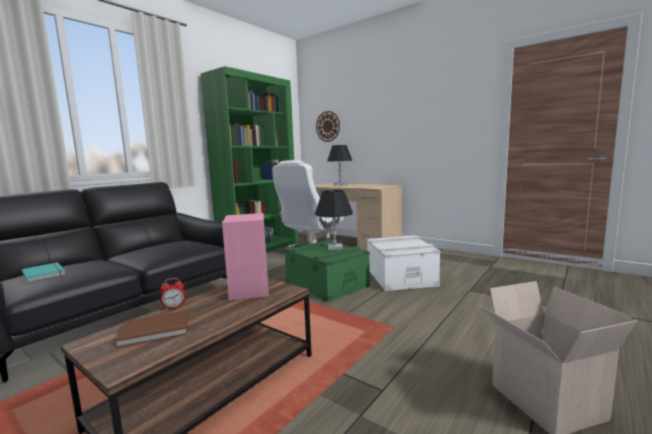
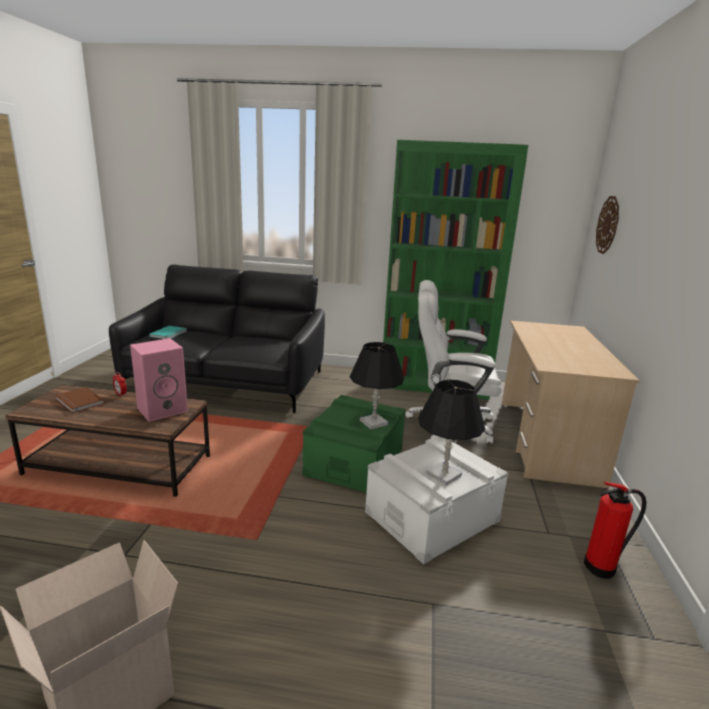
camera: 60 degrees right, 10 degrees up
(340, 184) = (569, 336): black table lamp -> black table lamp (444, 475)
(453, 257) = (602, 567): none -> fire extinguisher

